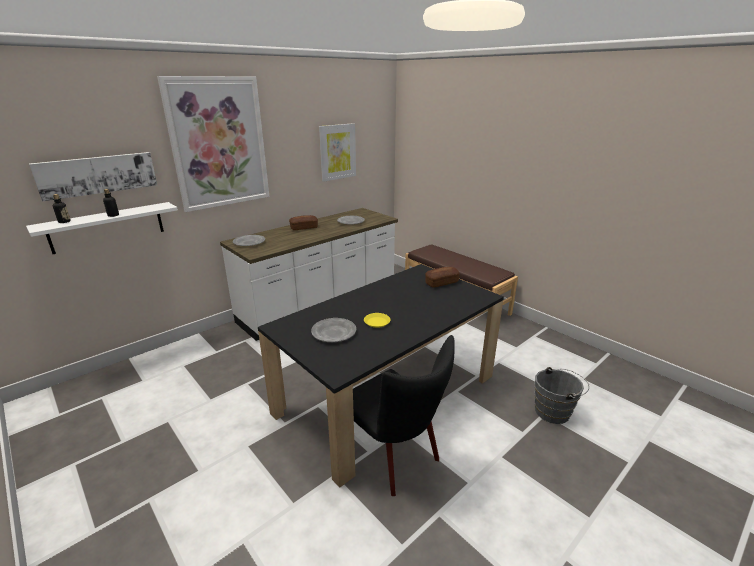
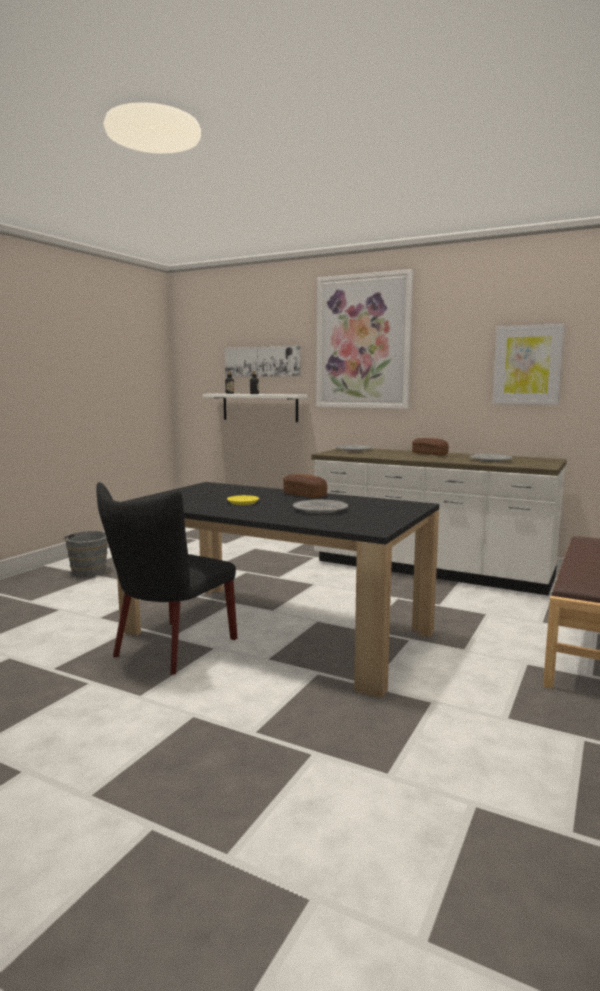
camera: 70 degrees right, 15 degrees down
(333, 332) = (210, 495): grey plate -> grey plate (320, 509)
(441, 283) = (386, 513): bread -> bread (304, 495)
(555, 412) = (327, 764): grey bucket -> grey bucket (89, 572)

